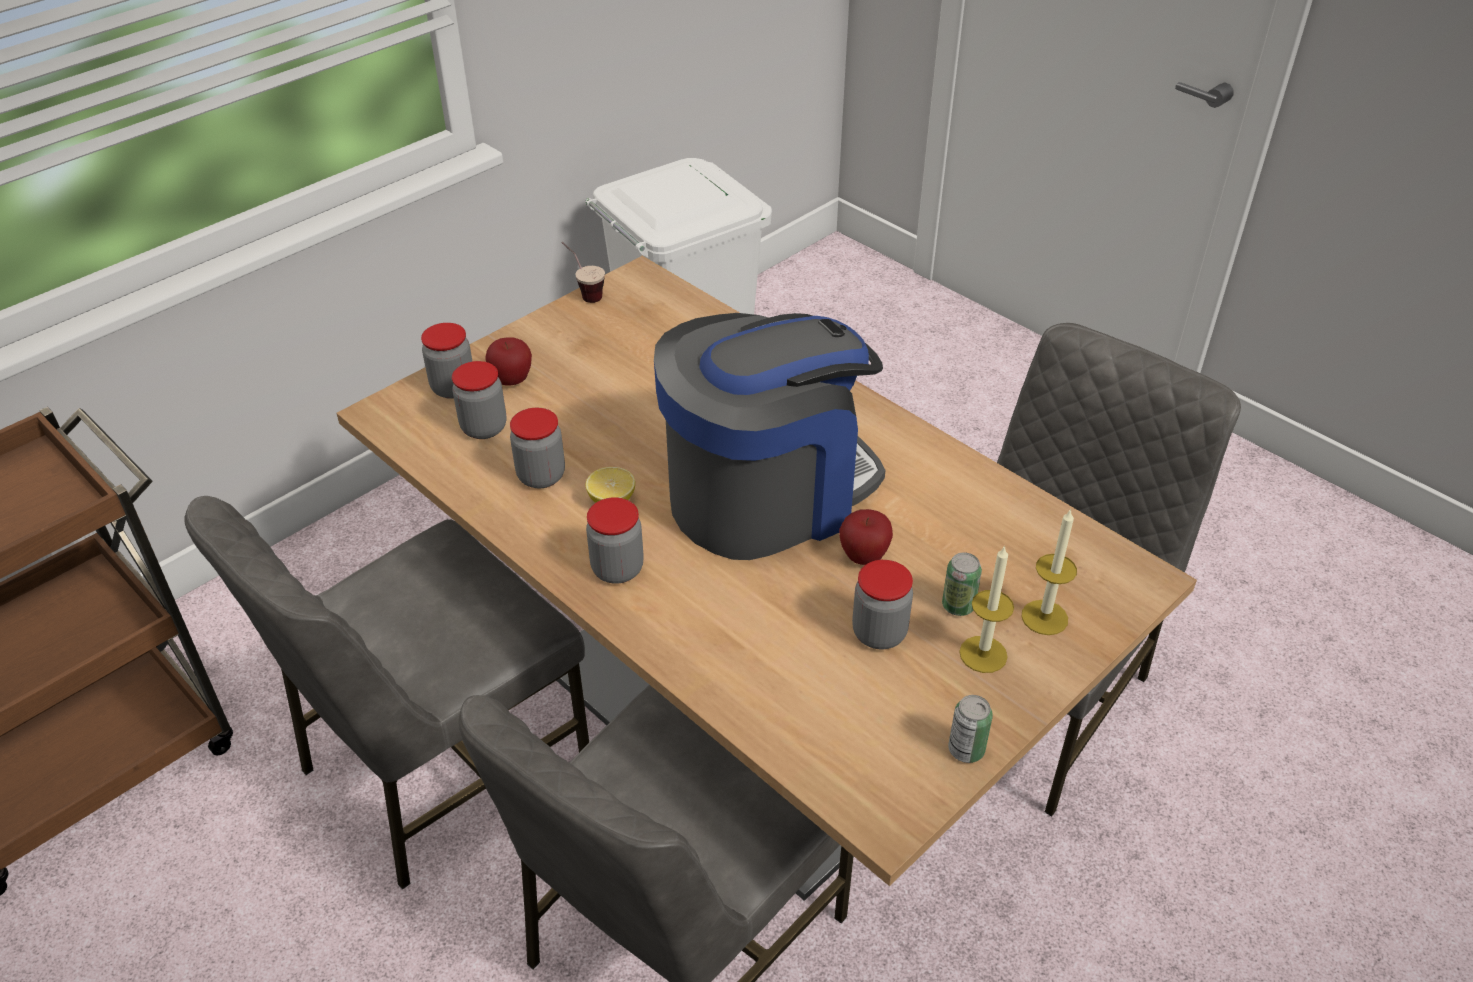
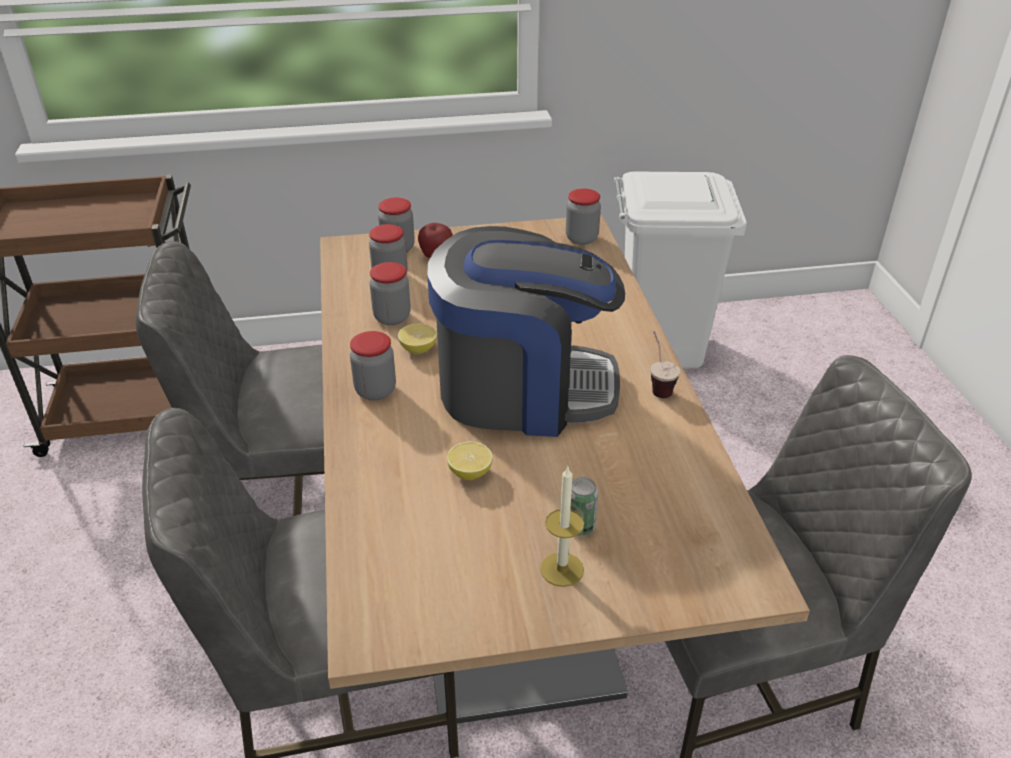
camera: 35 degrees right, 5 degrees down
(584, 293) = (538, 223): cup -> cup (658, 385)
(807, 606) = (470, 472): none -> lemon
(863, 557) = (545, 460): apple -> none
(879, 633) = (500, 515): jar -> jar (581, 238)
(966, 750) = (474, 627): can -> none
(1044, 617) = (640, 569): candle -> none

